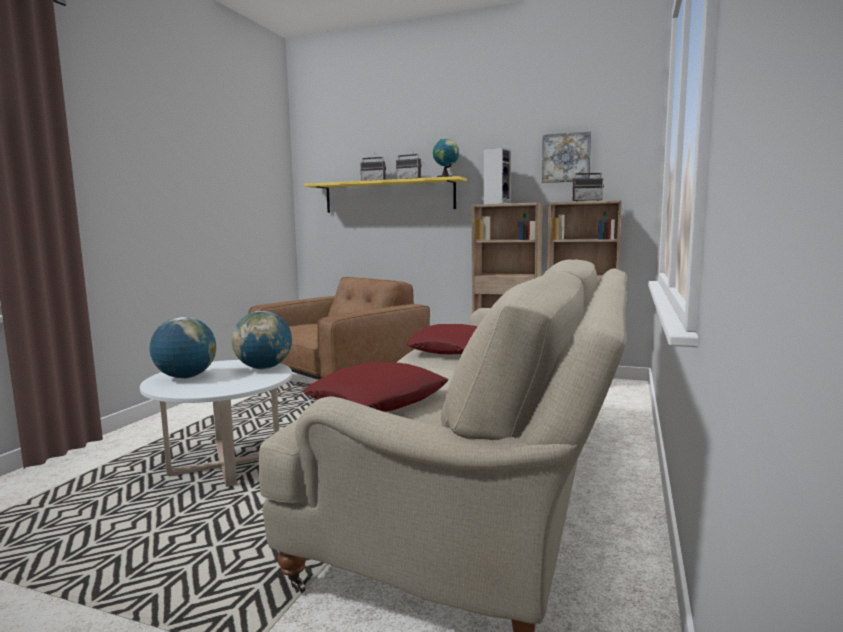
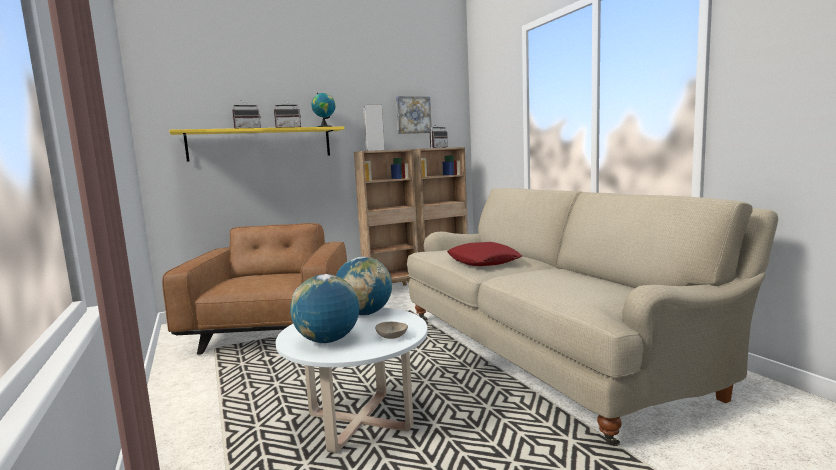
camera: 45 degrees left, 0 degrees up
(213, 388) = (391, 336): none -> beige bowl
(377, 400) = (583, 293): red pillow -> none

